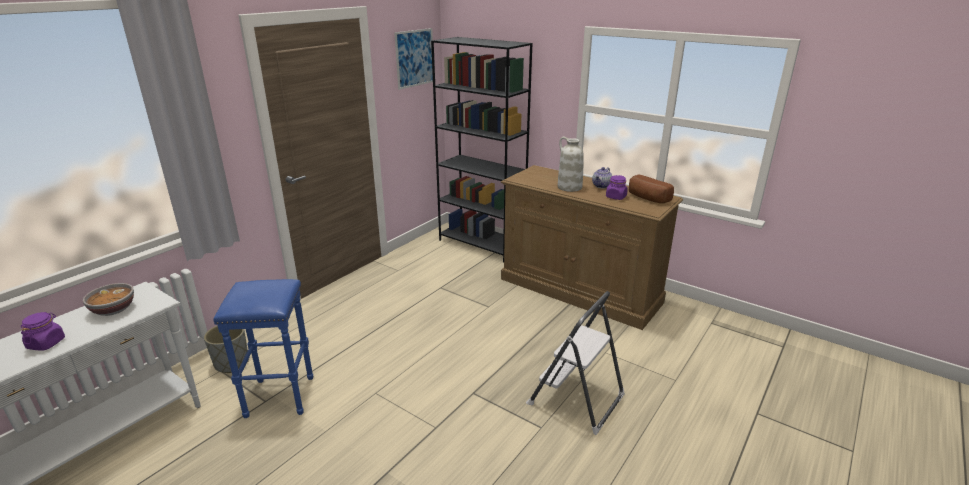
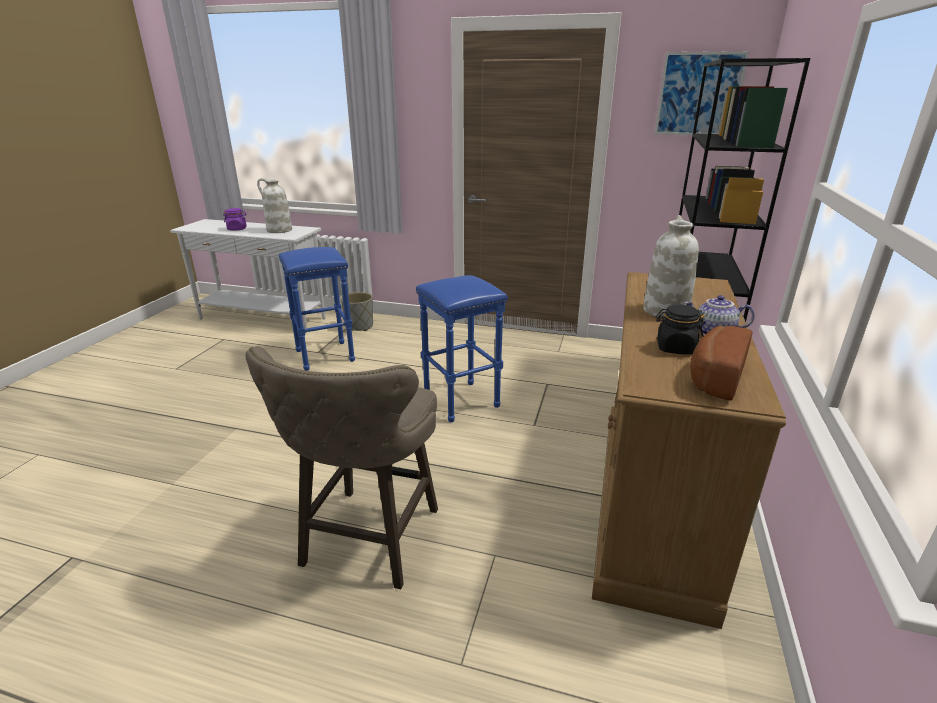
camera: 70 degrees right, 0 degrees up
(113, 310) = (279, 230): bowl -> white vase
(437, 328) = (463, 401): none -> blue stool
(579, 400) = (368, 541): white step ladder -> beige stool
(616, 197) = (675, 348): purple jar -> black jar

